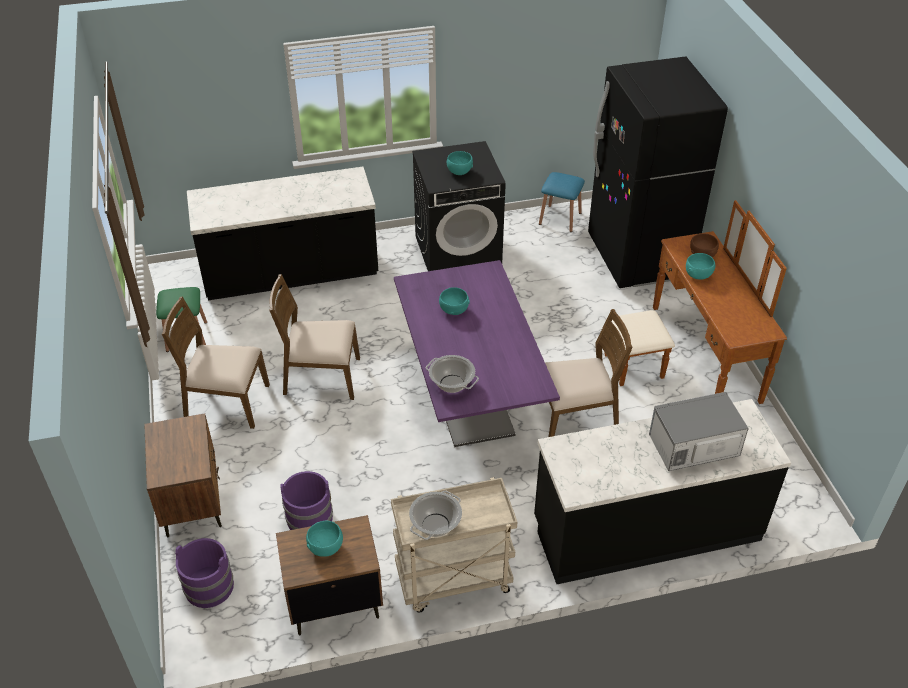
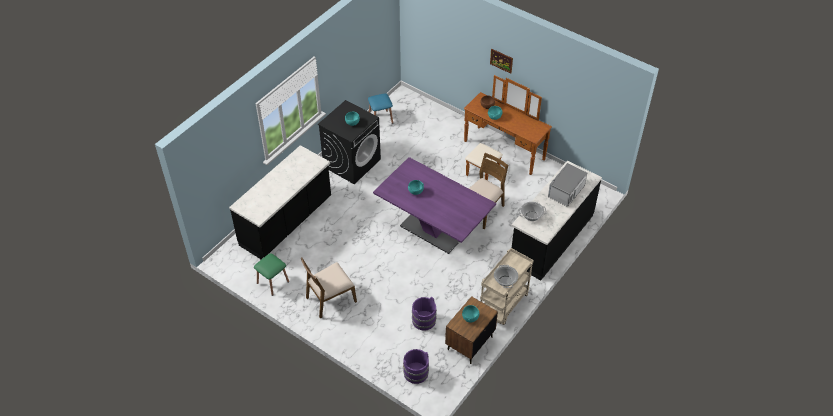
camera: 40 degrees left, 5 degrees up
(192, 502) = (368, 348): brown nightstand -> none
(321, 377) = (359, 260): brown chair -> none
(451, 384) = (450, 223): cooking pot -> cooking pot (531, 216)
(638, 257) = (434, 120): black fridge -> none
(753, 174) = (501, 60): none -> picture

